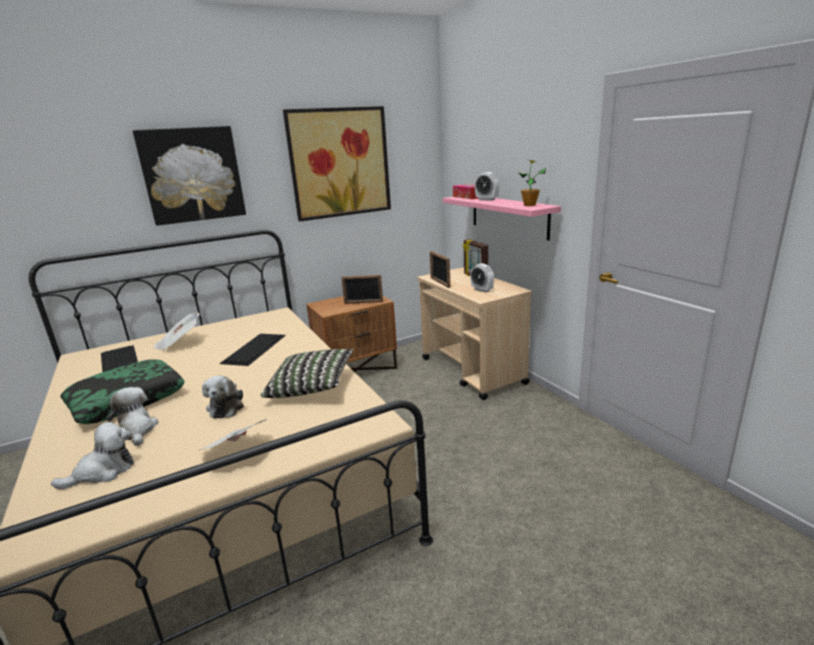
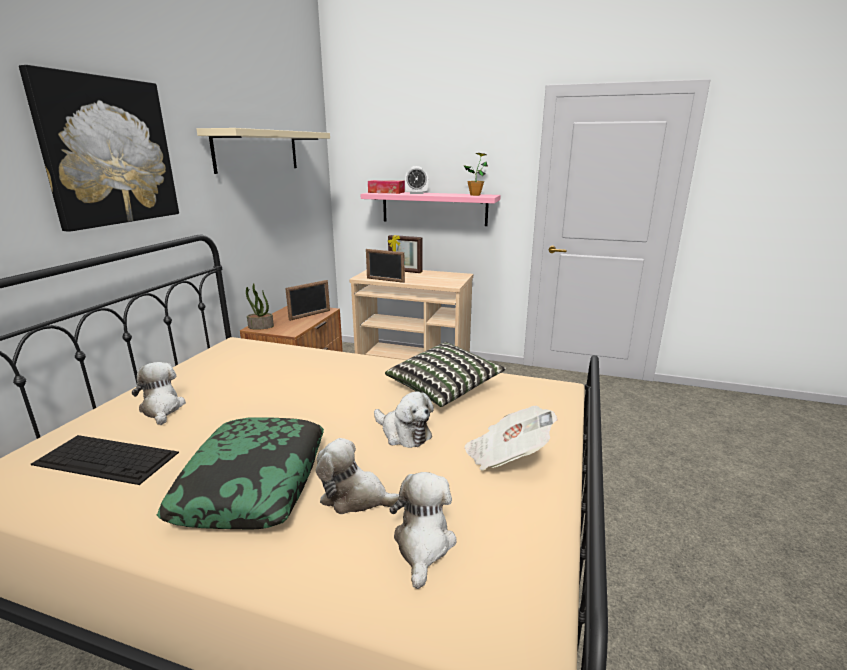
camera: 45 degrees left, 0 degrees up
(179, 343) = (162, 409): newspaper -> plush toy
(254, 348) = (295, 380): keyboard -> none
(320, 304) = (260, 327): none -> potted plant
(340, 163) = (257, 151): picture -> beige shelf
(482, 290) = (436, 279): alarm clock -> none

